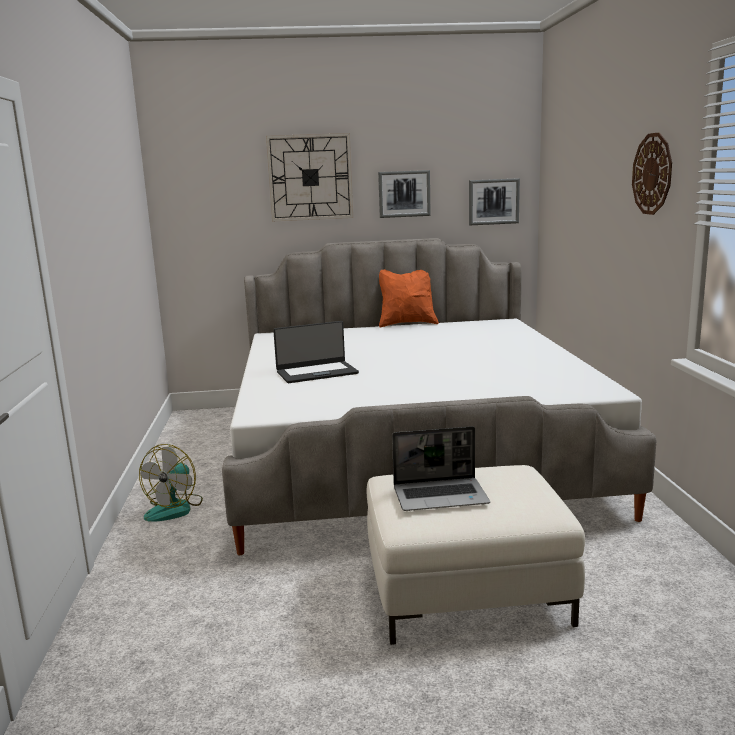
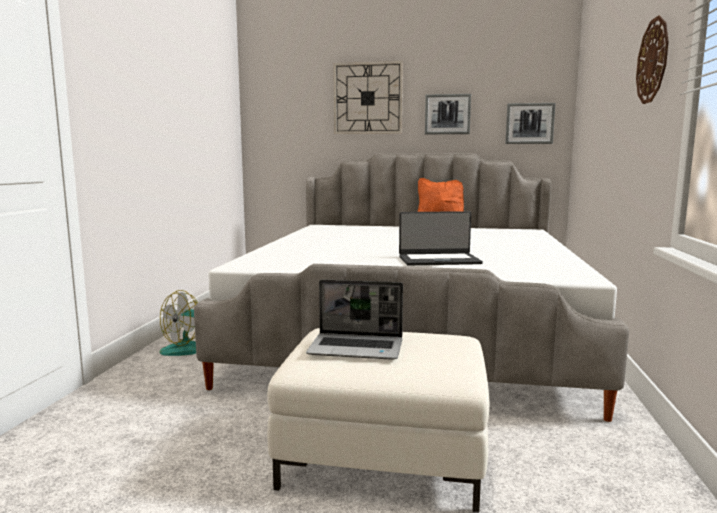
camera: 15 degrees right, 5 degrees down
(316, 372) = (324, 247): laptop -> laptop (439, 260)

